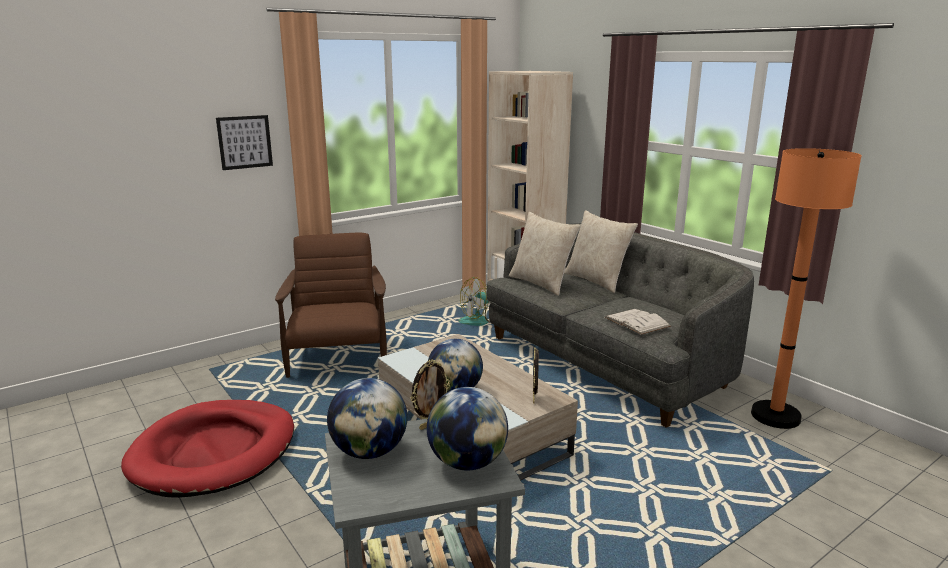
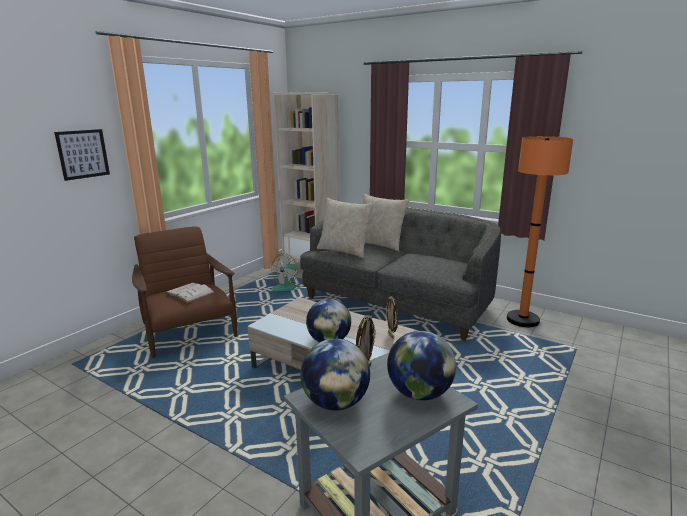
camera: 20 degrees left, 0 degrees up
(214, 452) = (120, 437): red dog bed -> none
(637, 322) = (432, 268): white book -> white book (190, 292)

